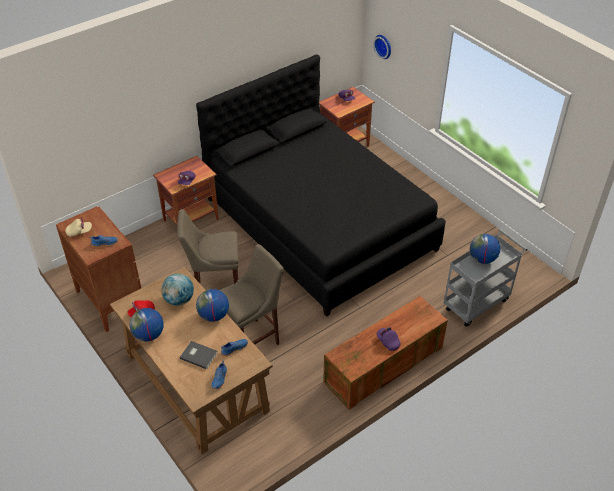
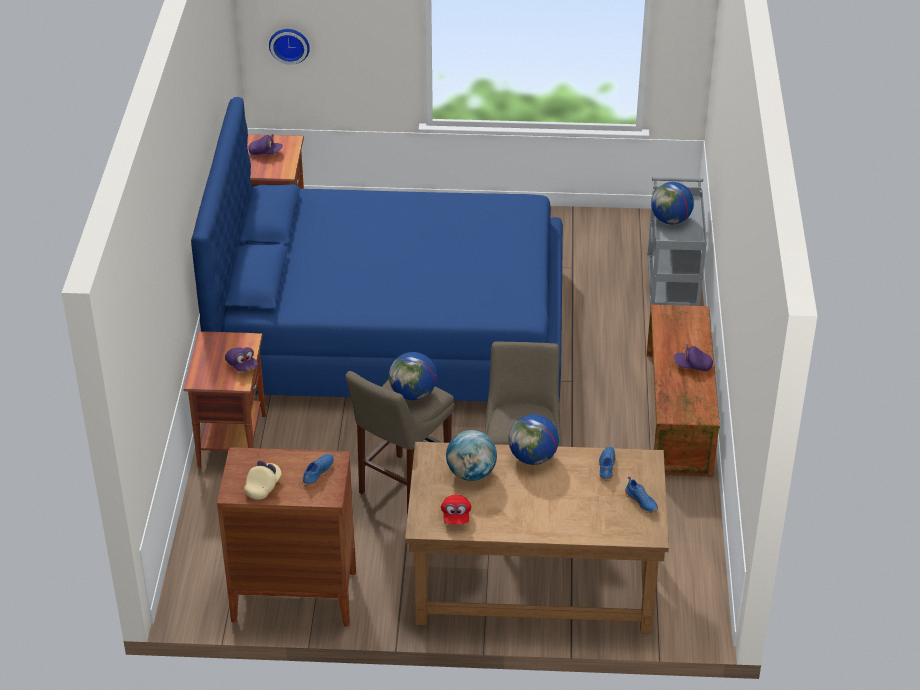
camera: 50 degrees left, 5 degrees down
(148, 335) = (503, 528): globe -> globe (413, 394)
(198, 355) = (584, 501): grey book -> none
(319, 223) = (391, 333): black bed -> blue bed

